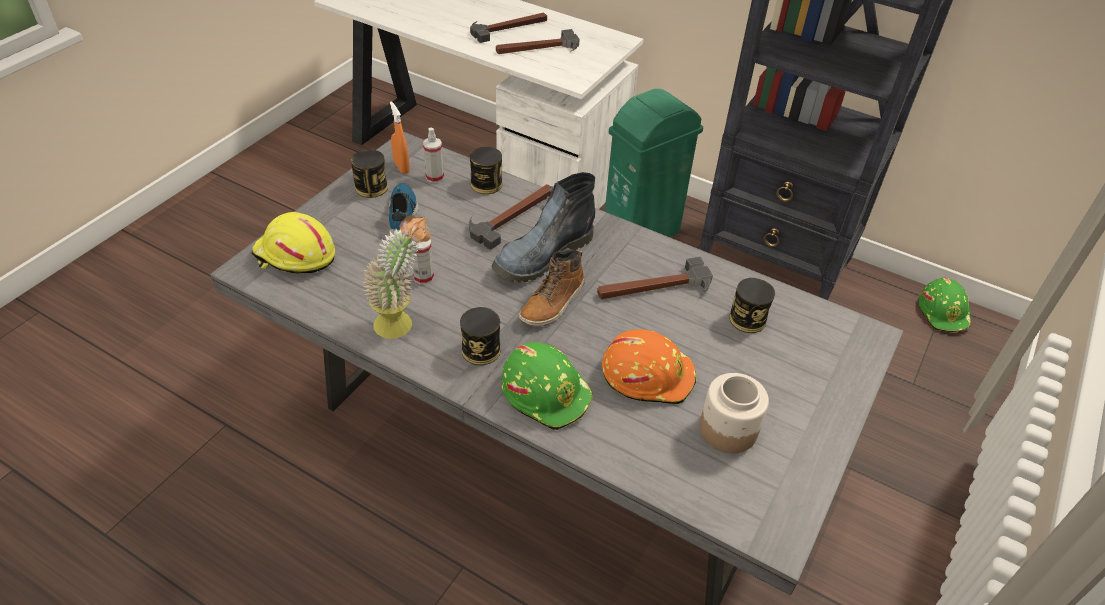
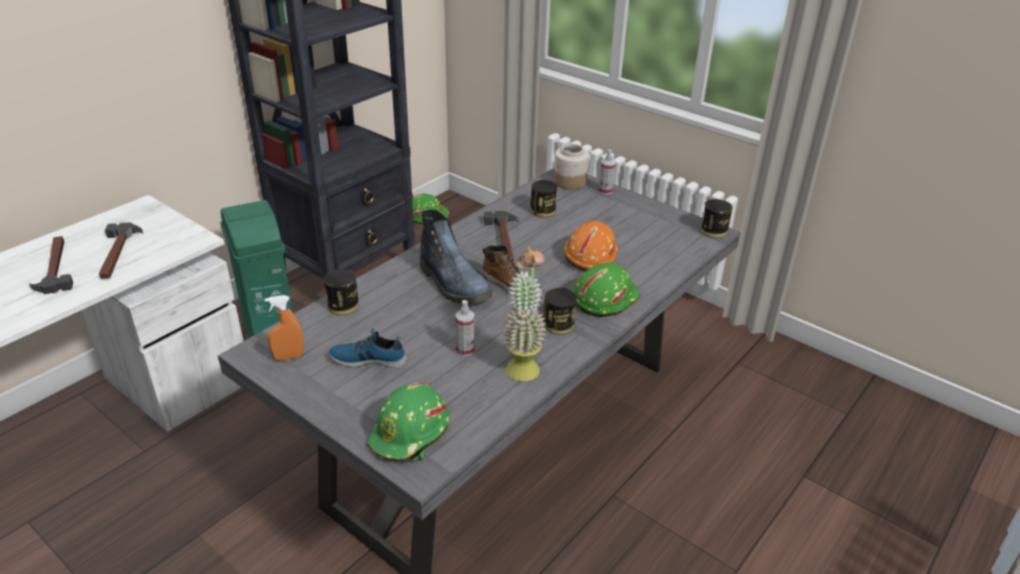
camera: 80 degrees left, 10 degrees down
(295, 256) = (411, 434): yellow hard hat -> green hard hat
(371, 187) = (315, 379): can -> can (713, 231)
(435, 177) = (317, 336): spray bottle -> spray bottle (605, 191)
(513, 216) = (396, 295): hammer -> none
(727, 429) = (638, 234): jar -> jar (570, 182)

